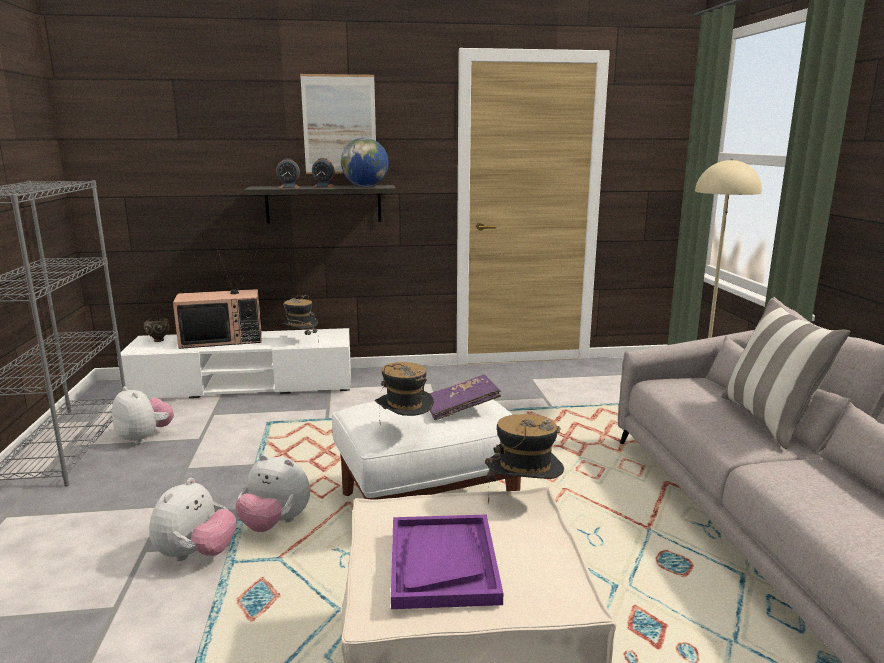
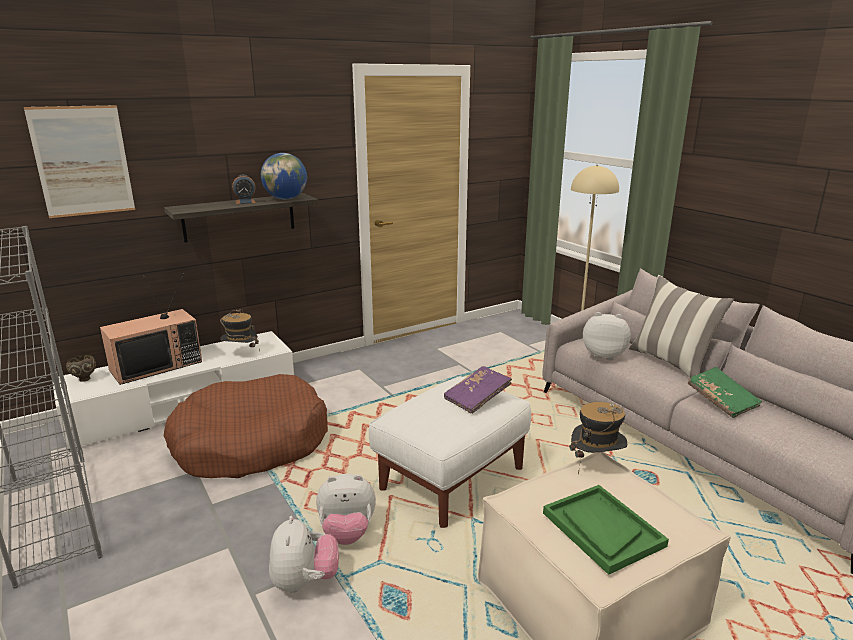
camera: 25 degrees left, 5 degrees up
(145, 437) = (134, 485): plush toy -> plush toy (603, 355)
(267, 426) = (250, 443): none -> brown dog bed
(289, 187) = (213, 206): alarm clock -> none
(339, 124) = (250, 139): picture -> picture (82, 161)
(404, 431) = (457, 429): hat -> none
(442, 562) = (602, 529): purple tray -> green tray
(799, 476) = (721, 401): none -> green book

